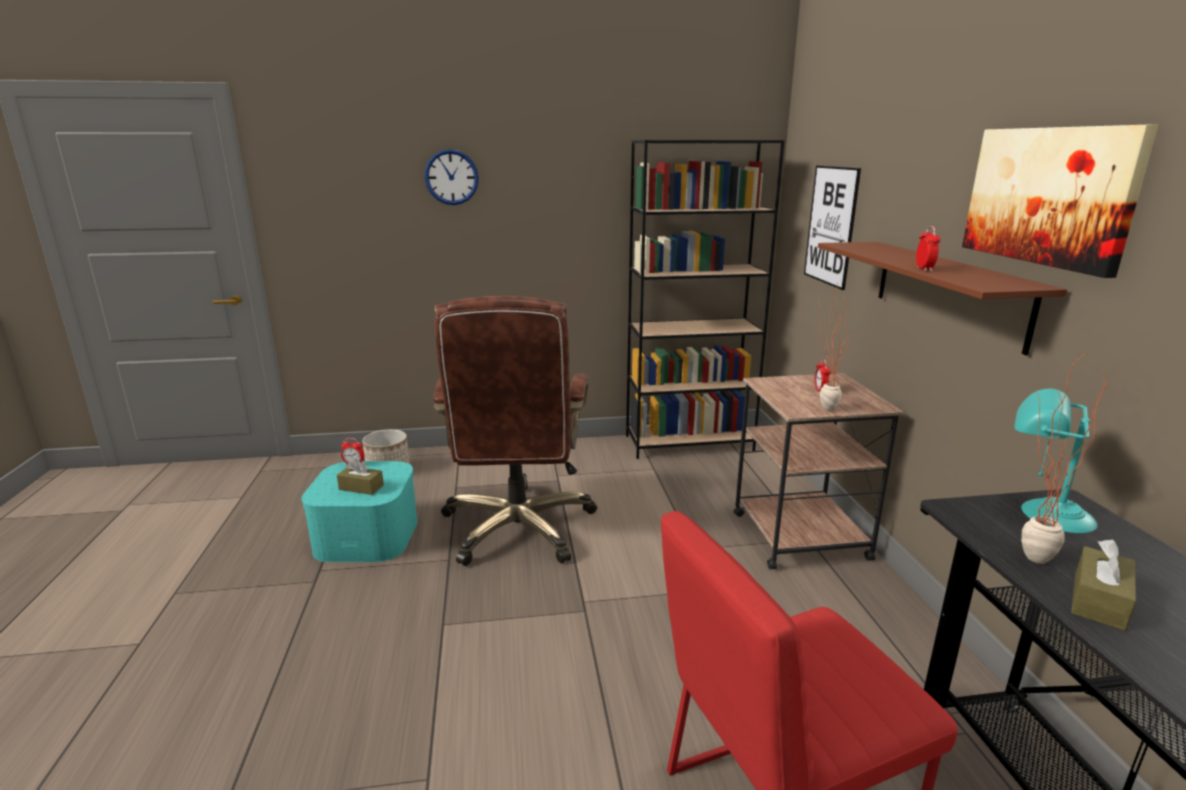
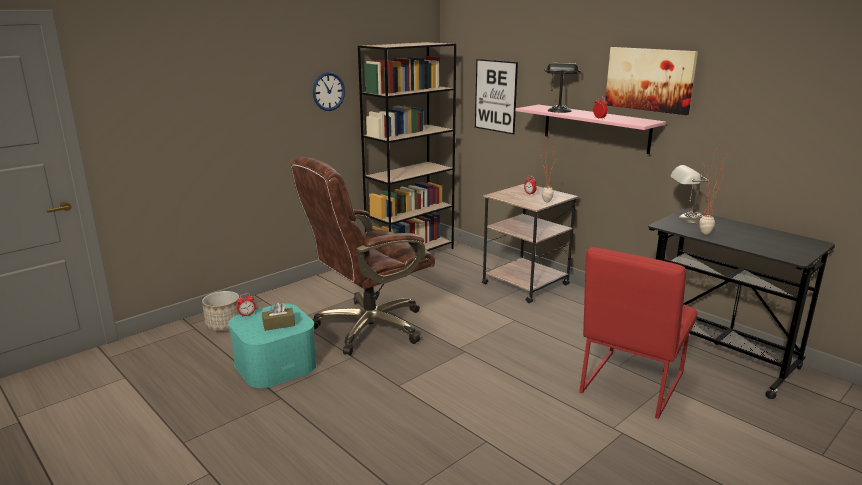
camera: 35 degrees left, 0 degrees up
(451, 177) = (241, 80): wall clock -> wall clock (328, 91)
(518, 526) = (370, 327): brown office chair -> brown office chair turned 90 degrees clockwise
(886, 251) = (558, 110): none -> black table lamp
(948, 291) = (595, 128): brown shelf -> pink shelf
(1041, 512) = (687, 219): turquoise table lamp -> white table lamp
(1098, 601) = (734, 239): brown tissue box -> none

